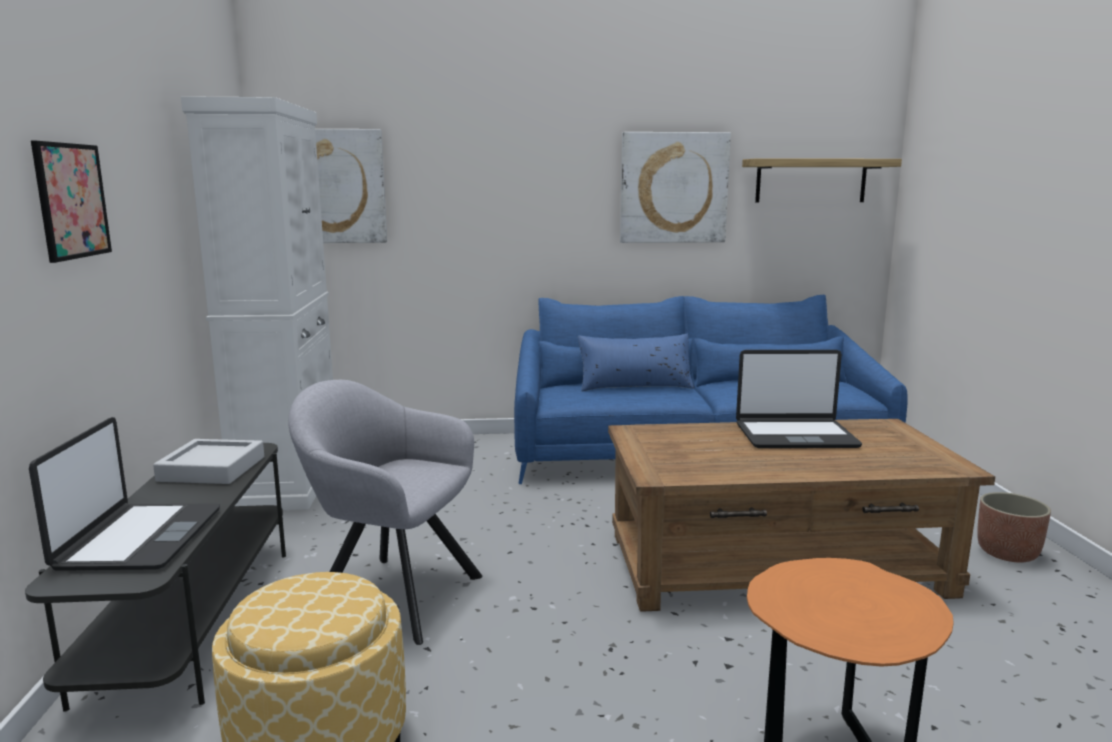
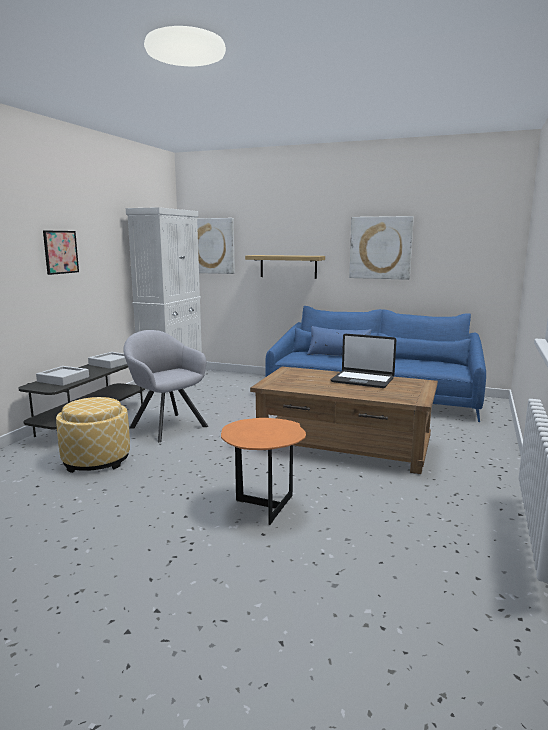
camera: 25 degrees right, 0 degrees up
(138, 538) = (63, 379): laptop -> grey tray
(811, 181) = (465, 244): shelf -> shelf (288, 266)
(1008, 553) = (482, 463): planter -> none

